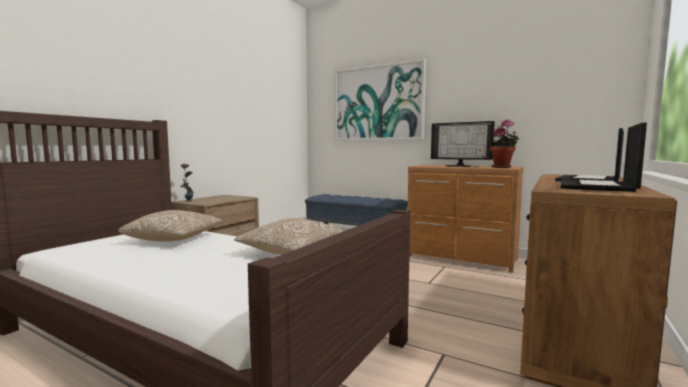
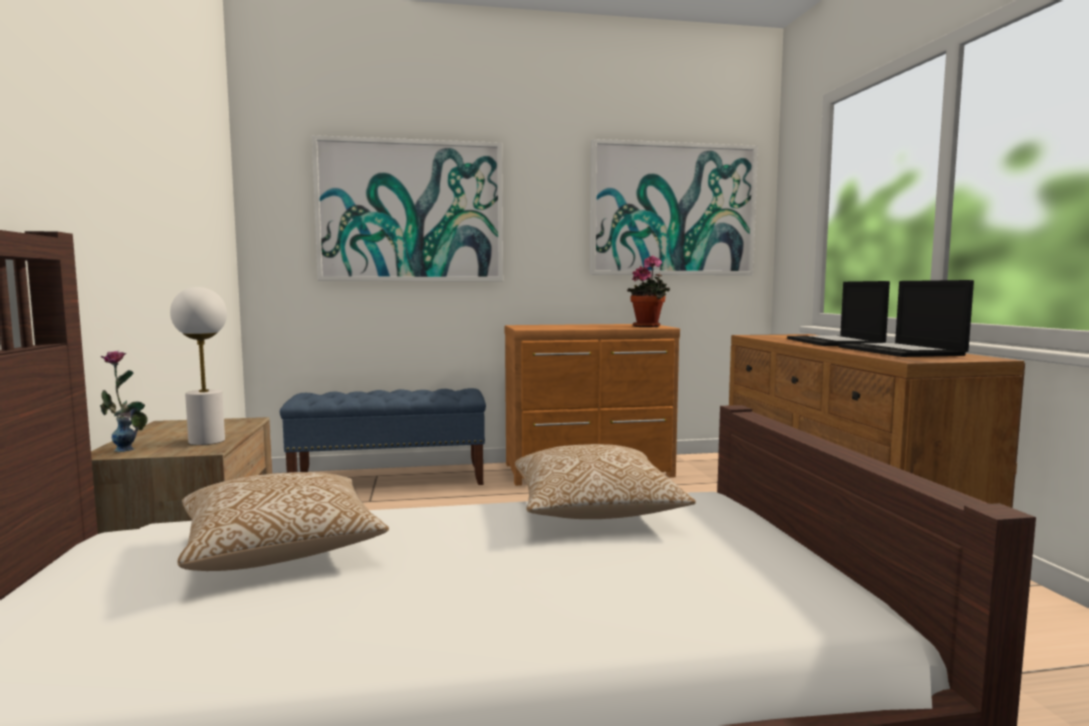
camera: 40 degrees left, 0 degrees up
(214, 201) = (206, 441): none -> white table lamp
(459, 166) = (578, 326): monitor -> none
(544, 86) = (672, 210): none -> picture

